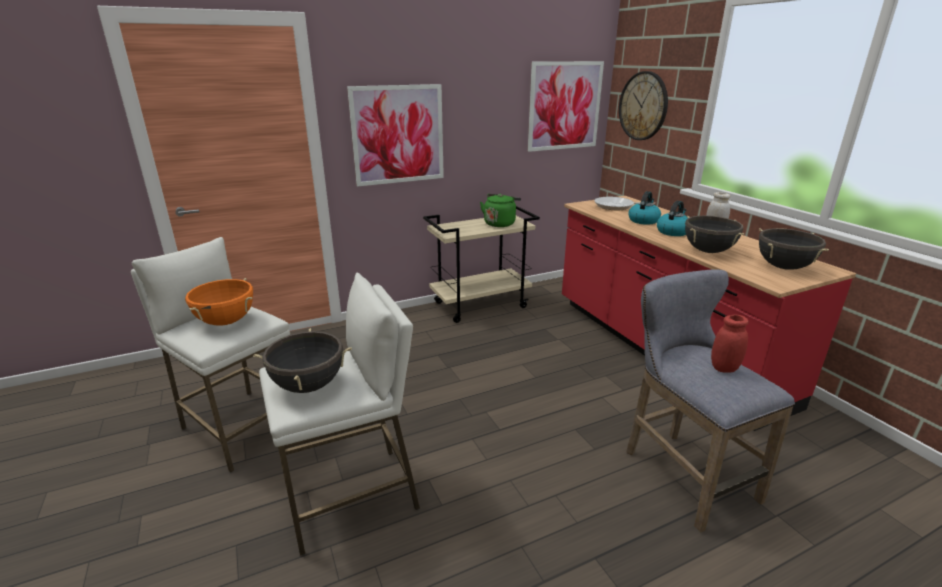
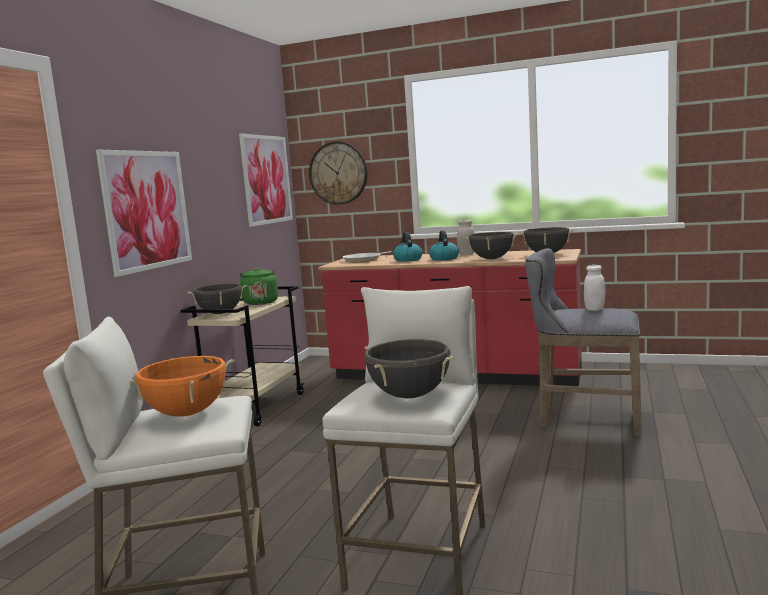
camera: 45 degrees left, 15 degrees down
(454, 226) = (220, 313): none -> black cooking pot
(724, 368) = (594, 309): red jar -> white jar

